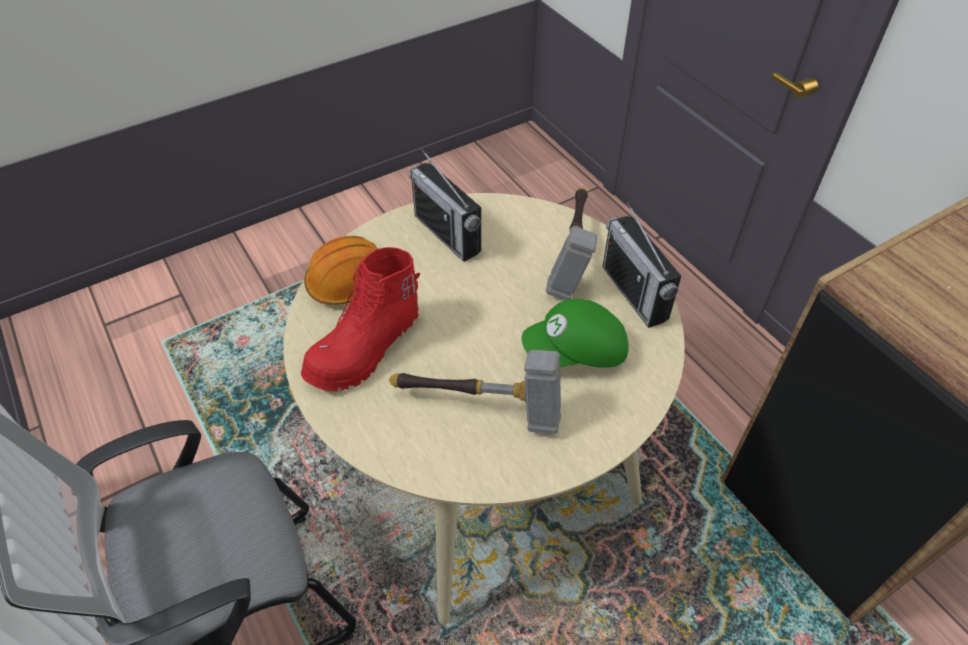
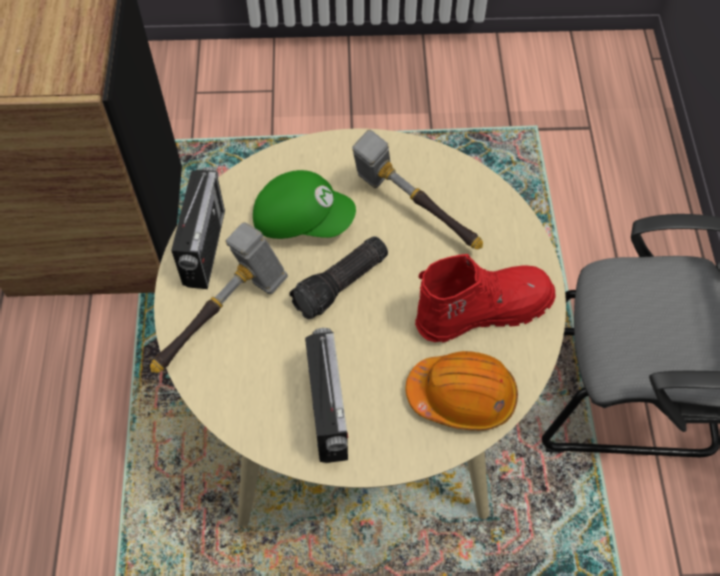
camera: 150 degrees left, 10 degrees up
(499, 315) = (341, 285): none -> flashlight

